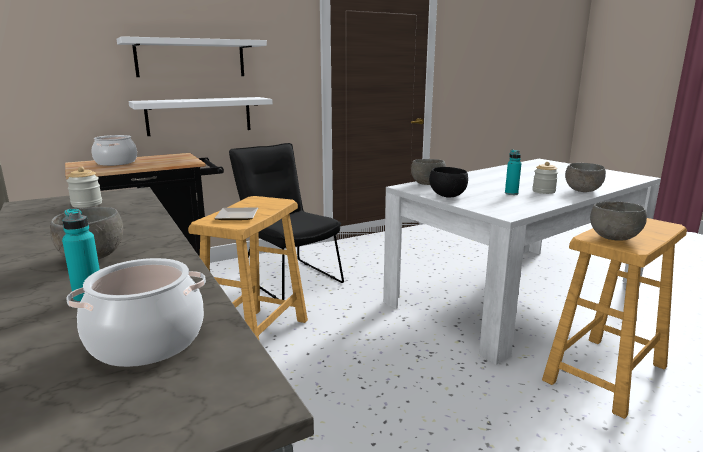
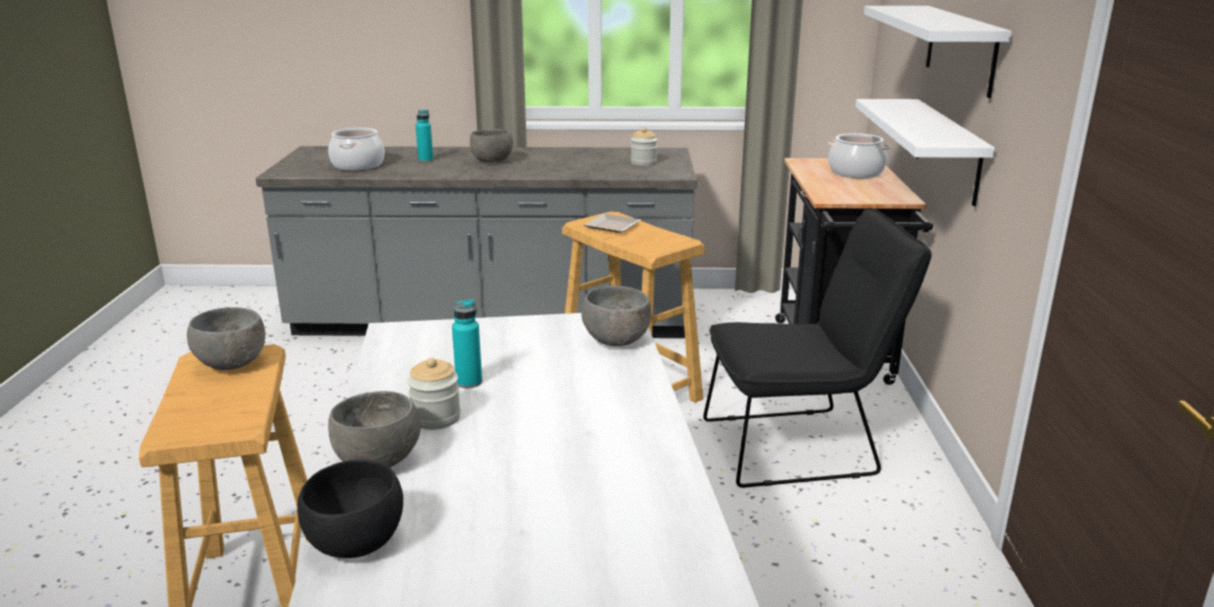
camera: 120 degrees right, 5 degrees up
(447, 196) = (526, 330): black bowl -> black bowl (355, 543)

